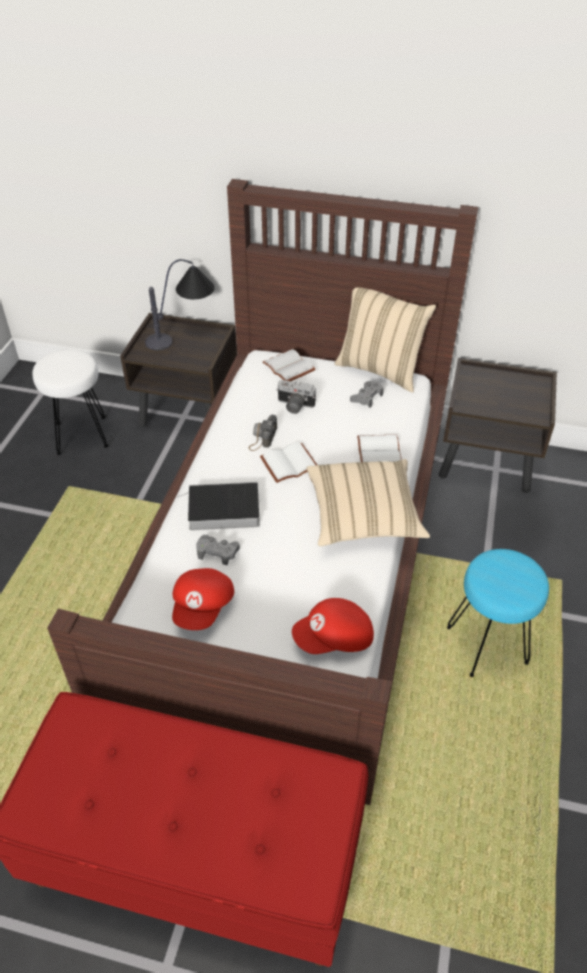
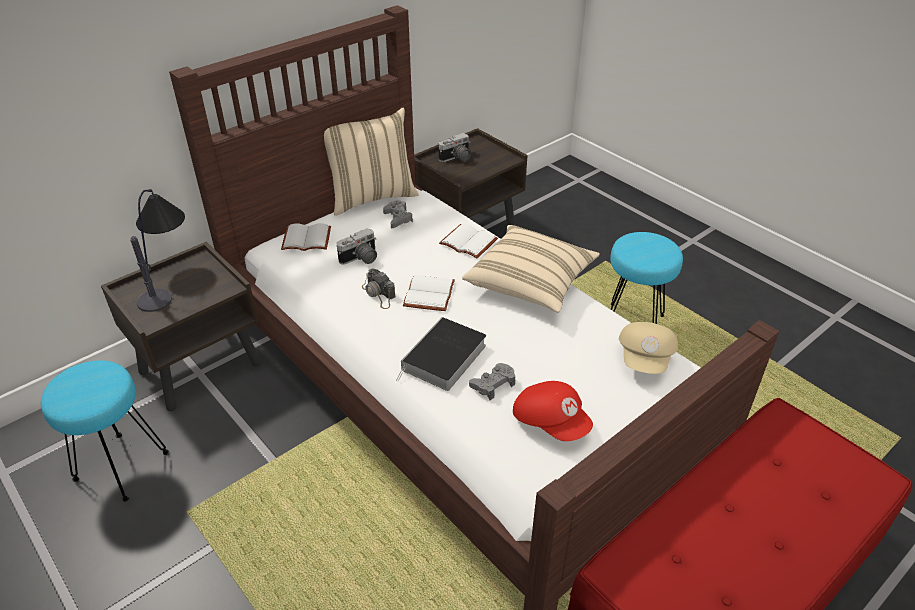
camera: 55 degrees left, 5 degrees down
(80, 435) = (120, 467): white stool -> turquoise stool
(334, 639) = (646, 358): red cap -> beige cap
(495, 385) = (457, 158): none -> camera

